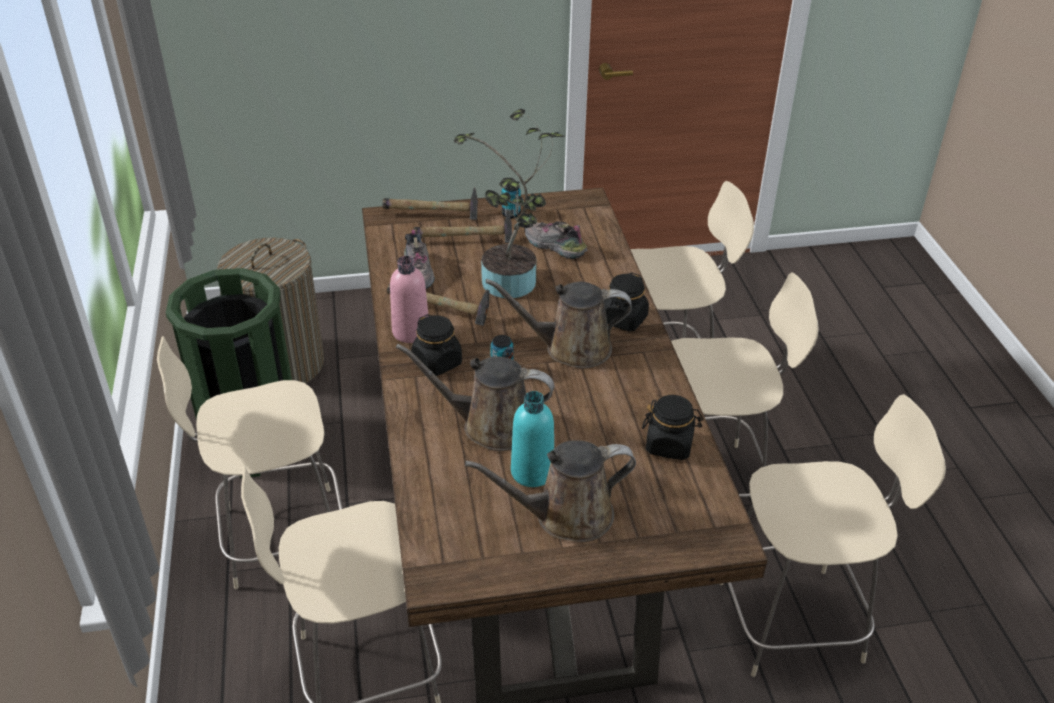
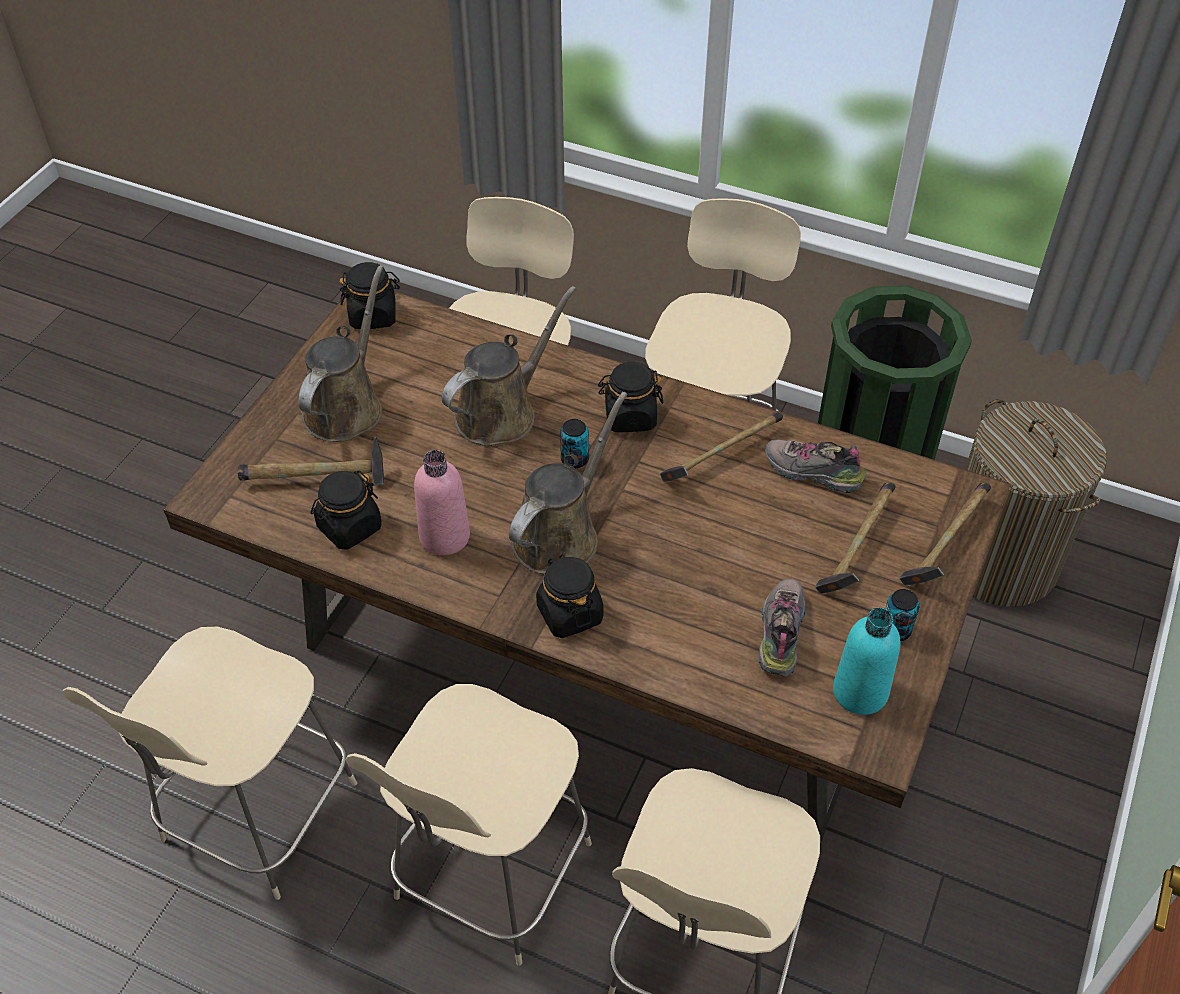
camera: 125 degrees right, 10 degrees up
(411, 332) = (700, 419): pink bottle -> pink bottle (444, 536)
(447, 565) = (373, 315): none -> black jar
(511, 286) = (721, 544): potted plant -> none
(532, 472) = (416, 411): turquoise bottle -> turquoise bottle (860, 692)
(553, 246) = (779, 632): shoe -> shoe turned 60 degrees counterclockwise
(649, 486) = (318, 480): none -> hammer

